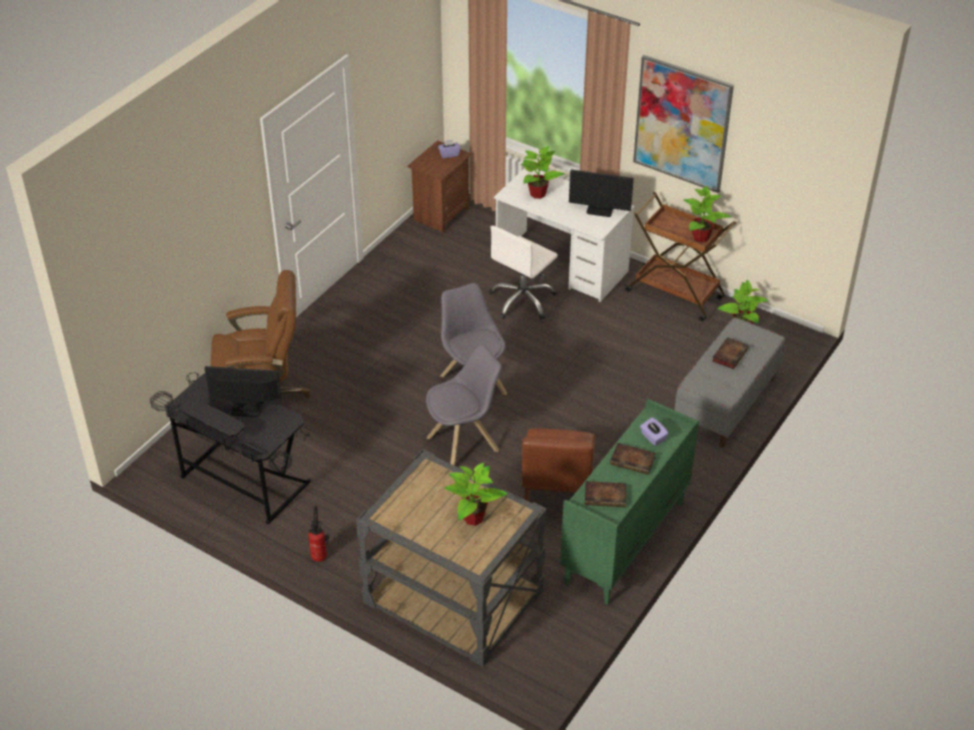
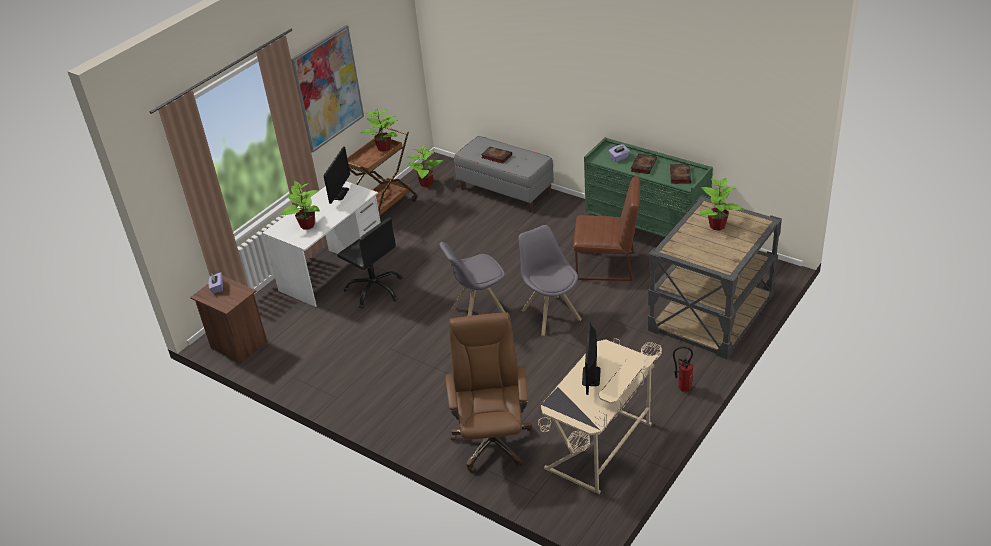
camera: 85 degrees left, 5 degrees down
(242, 482) = (602, 447): black desk -> beige desk
(522, 300) = (375, 289): white office chair -> black office chair

